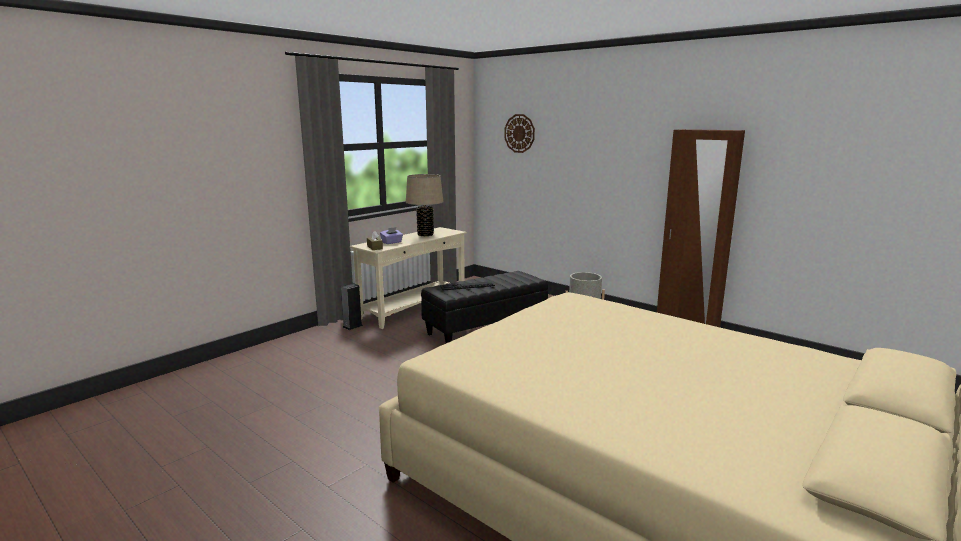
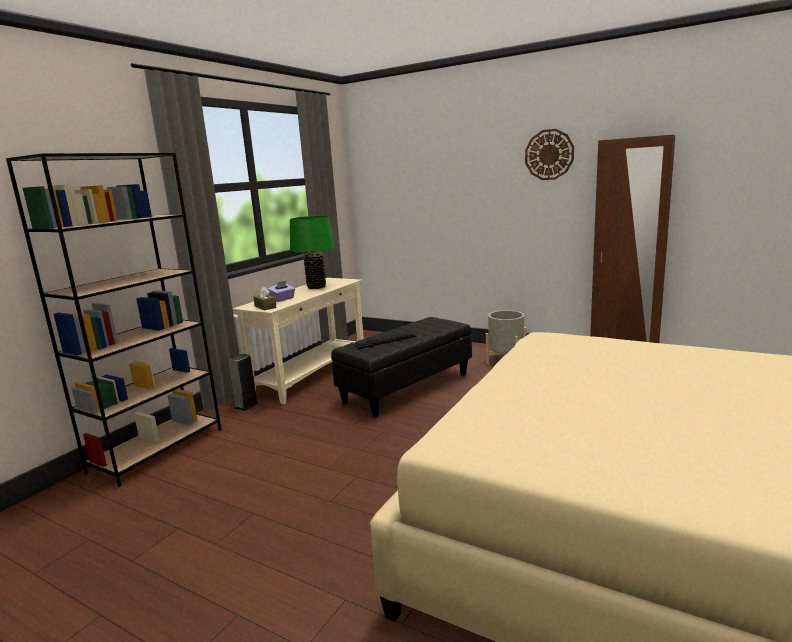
camera: 10 degrees left, 0 degrees up
(276, 349) = (157, 449): none -> beige bookcase
(425, 234) = (316, 287): beige table lamp -> green table lamp
(519, 133) = (405, 164): wall clock -> wall clock (549, 154)

